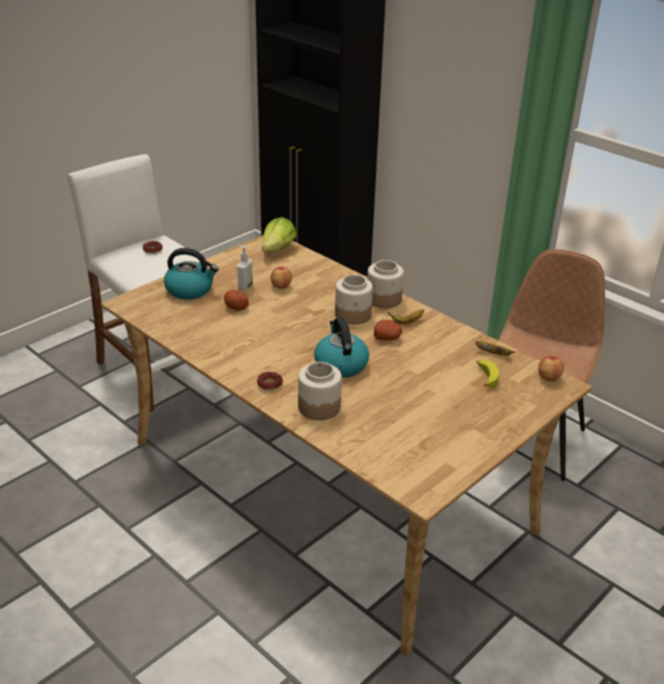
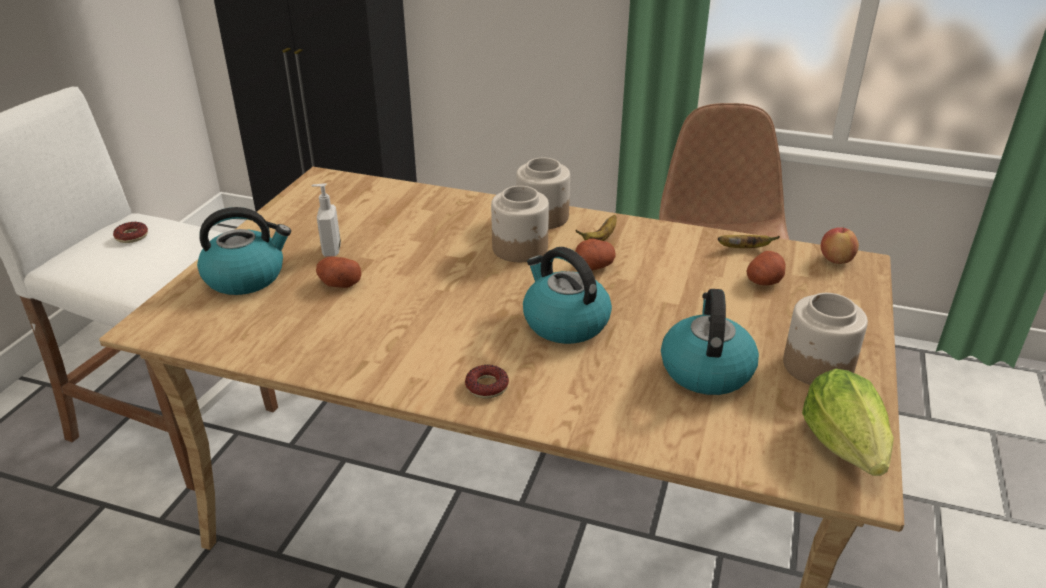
camera: 25 degrees left, 0 degrees up
(278, 249) = (340, 188): lettuce -> lettuce (845, 445)
(281, 286) = (386, 236): apple -> none
(319, 407) = (590, 397): jar -> jar (817, 366)
(396, 413) = (705, 369): none -> kettle
(485, 377) = (764, 281): banana -> potato

